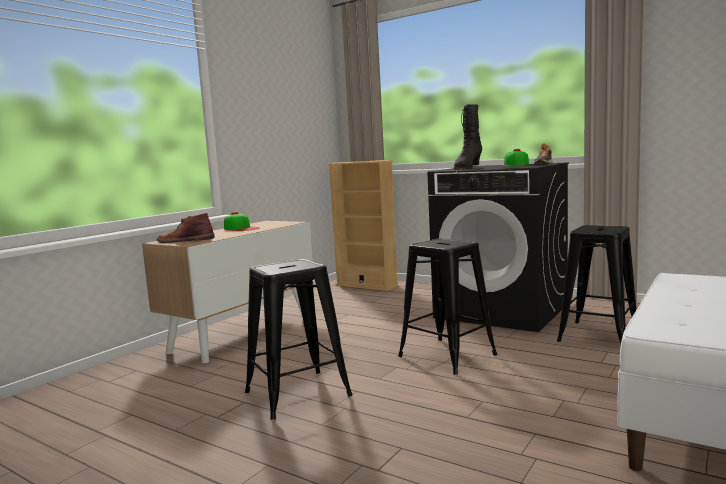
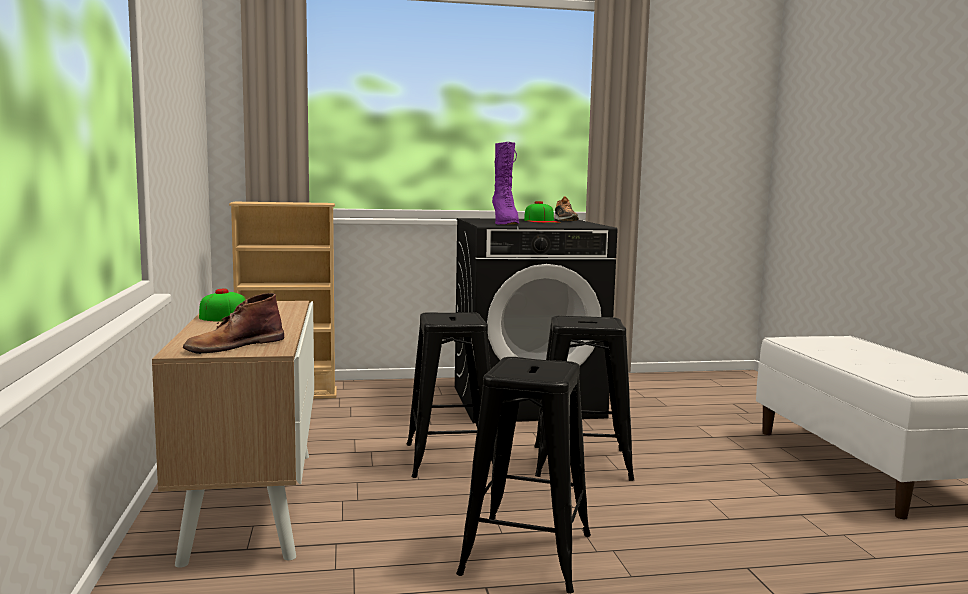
camera: 45 degrees left, 0 degrees up
(467, 168) = (505, 223): black boot -> purple boot
(598, 335) = (660, 411): black stool -> black stool (450, 458)

